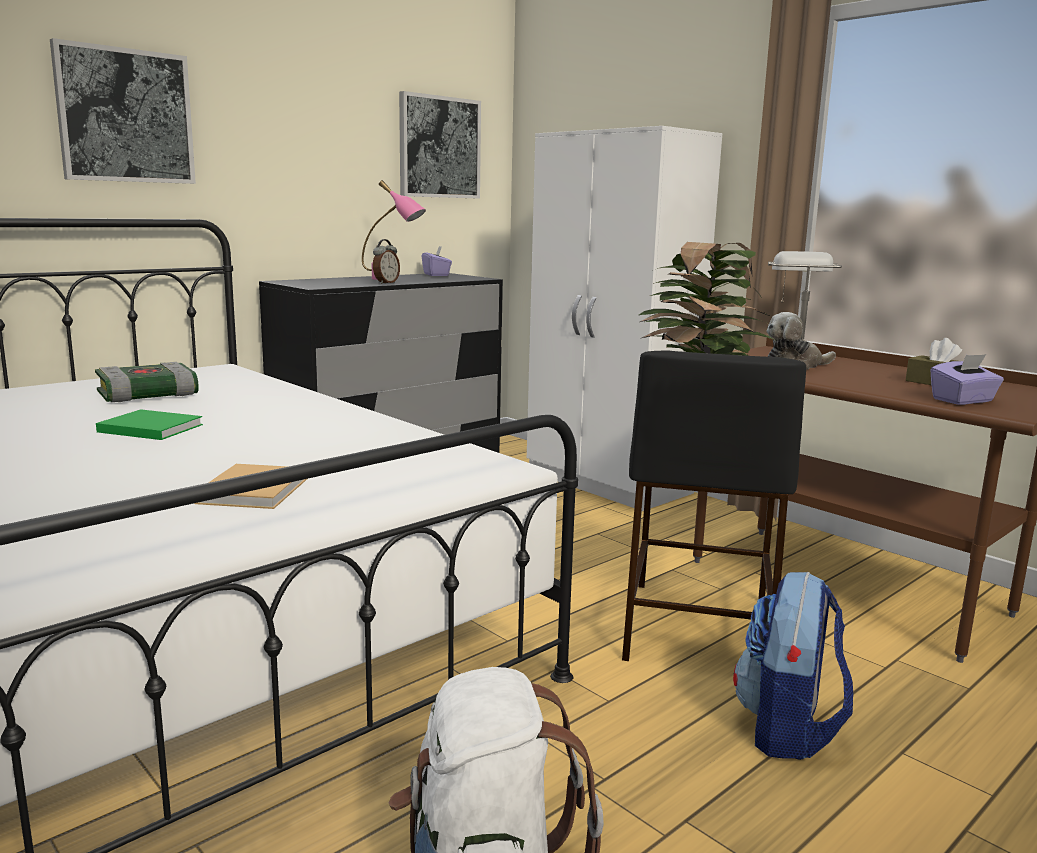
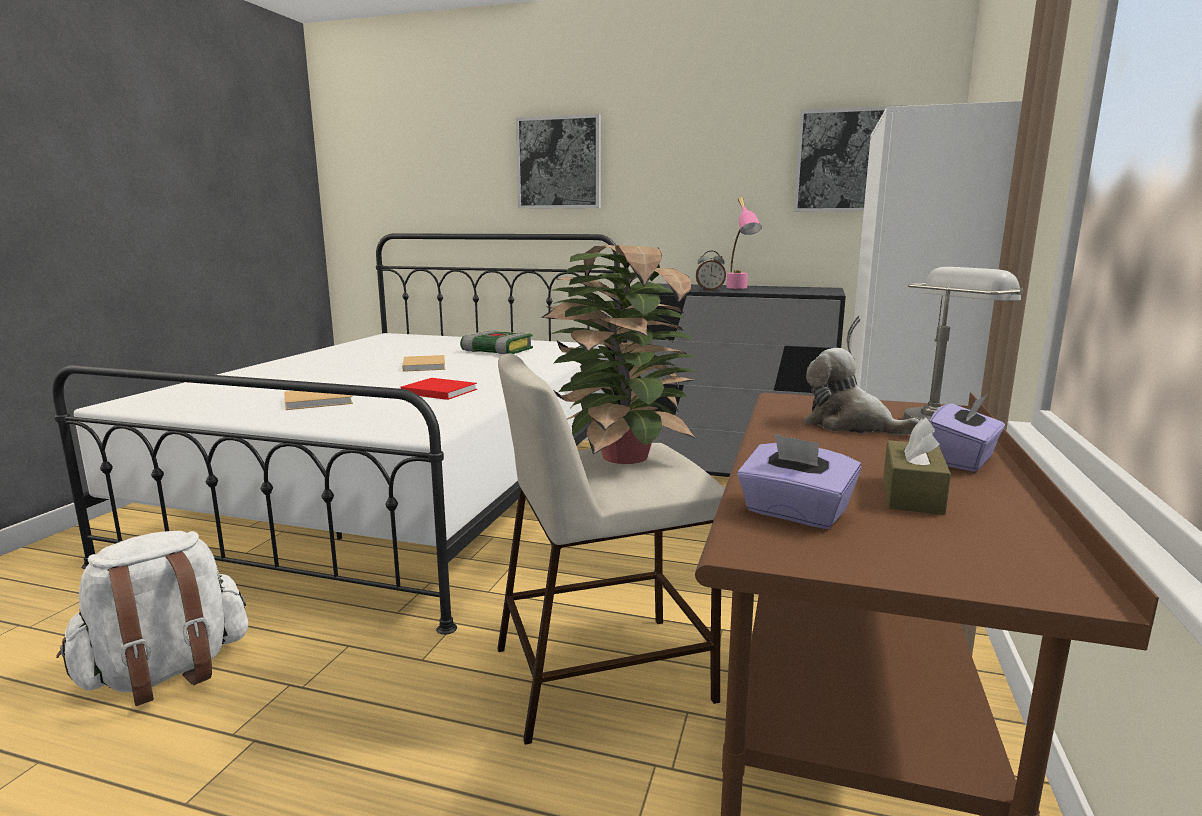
camera: 60 degrees right, 0 degrees up
(148, 428) = (424, 365): green book -> beige book
(323, 442) = (437, 391): none -> red book
(436, 275) = (810, 288): purple tissue box -> purple tissue box (963, 460)
(697, 626) = (605, 672): black stool -> beige stool
(788, 729) = (429, 773): backpack -> none

